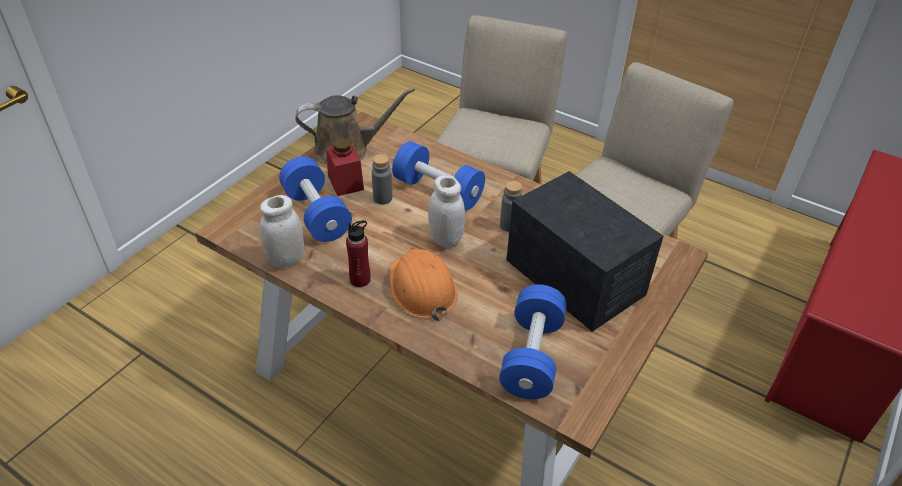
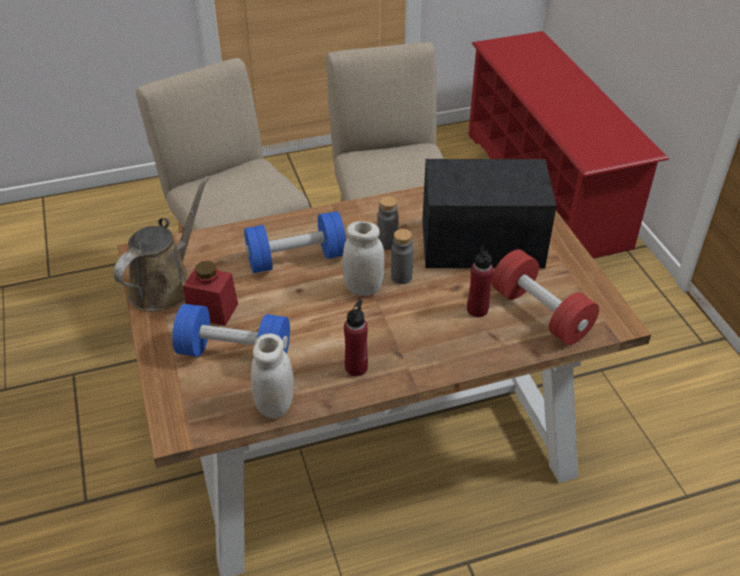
camera: 50 degrees left, 0 degrees up
(382, 198) = (265, 298): grey bottle -> grey bottle (401, 277)
(421, 288) = (407, 334): orange hard hat -> none
(492, 314) = (477, 309): none -> red bottle
(532, 356) = (540, 313): blue dumbbell -> red dumbbell

